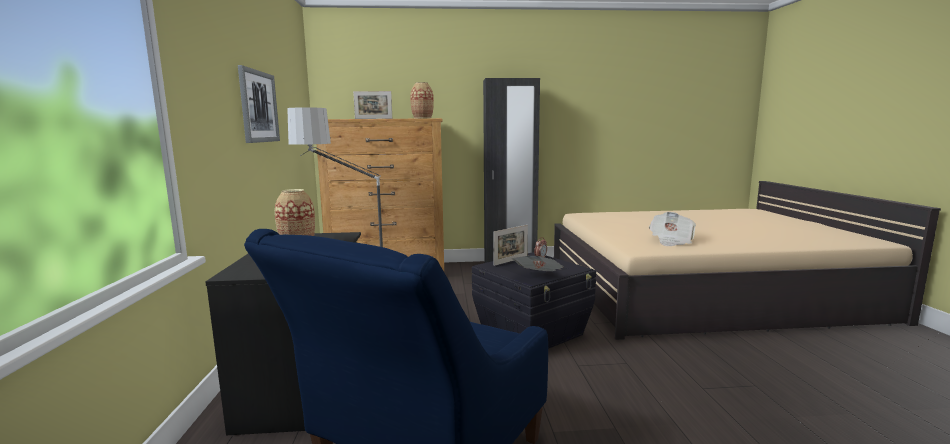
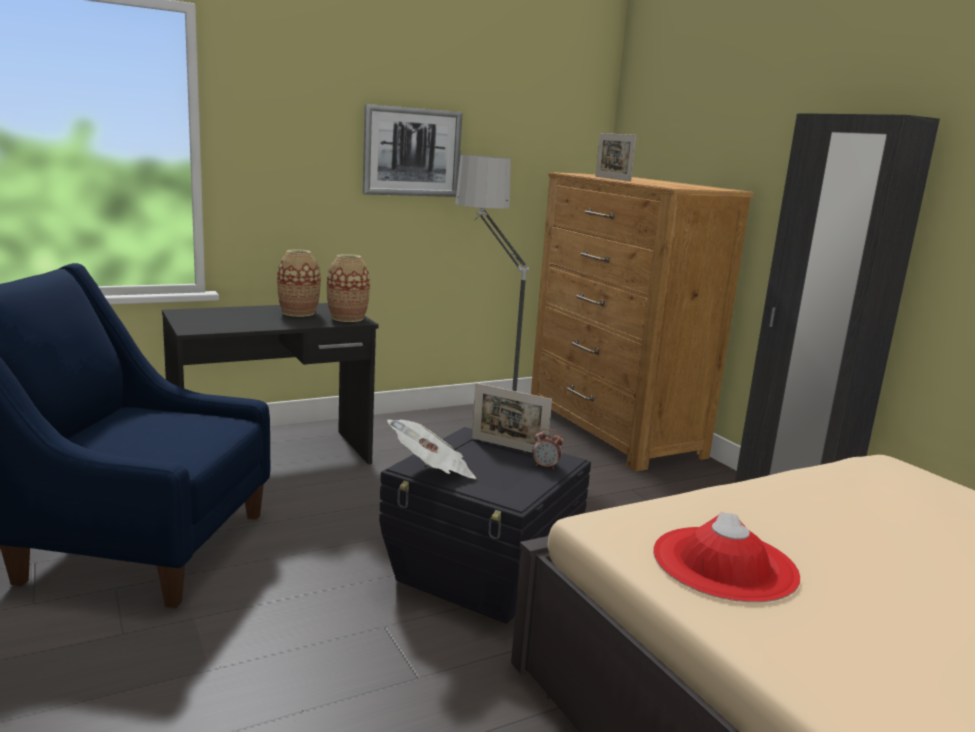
camera: 65 degrees right, 5 degrees up
(422, 118) = (668, 186): vase -> vase (348, 318)
(671, 241) = (724, 564): newspaper -> red hat

